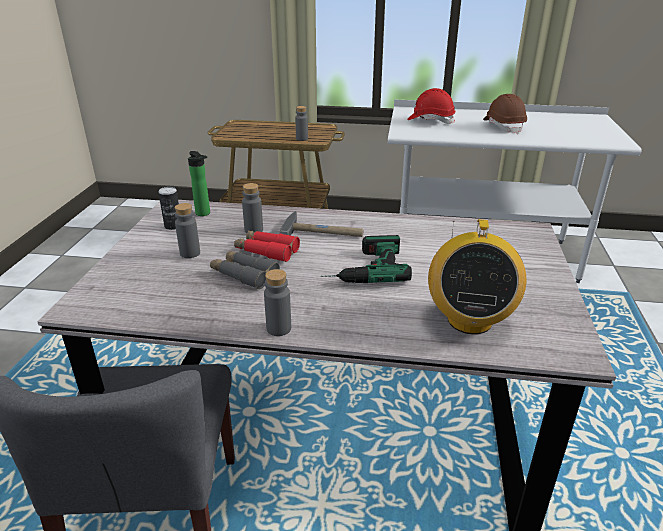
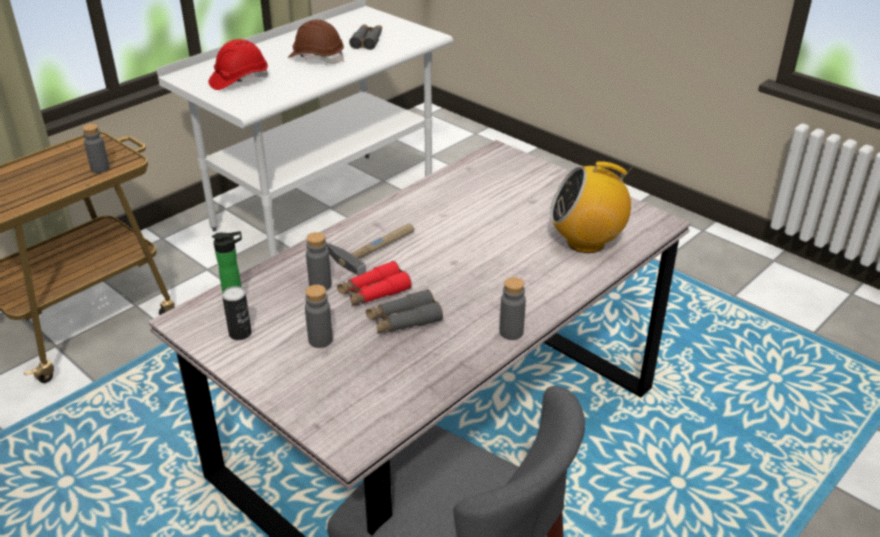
camera: 55 degrees left, 5 degrees up
(362, 268) = (464, 254): power drill -> none
(469, 320) = (586, 242): radio -> radio turned 135 degrees clockwise
(561, 130) = (367, 41): none -> grey binoculars

